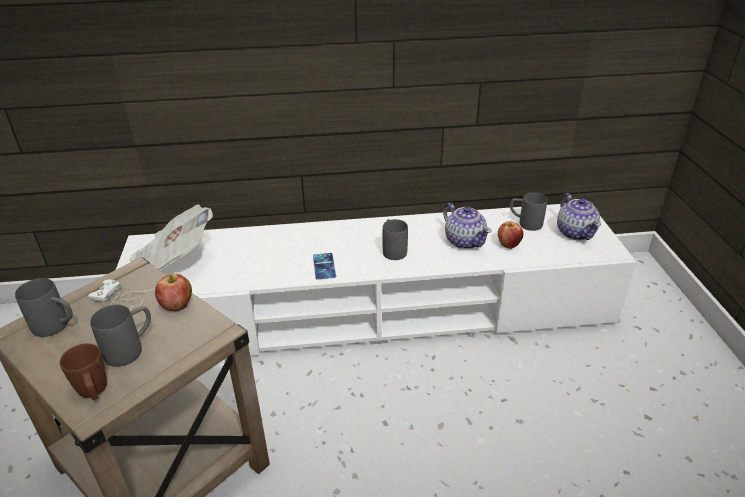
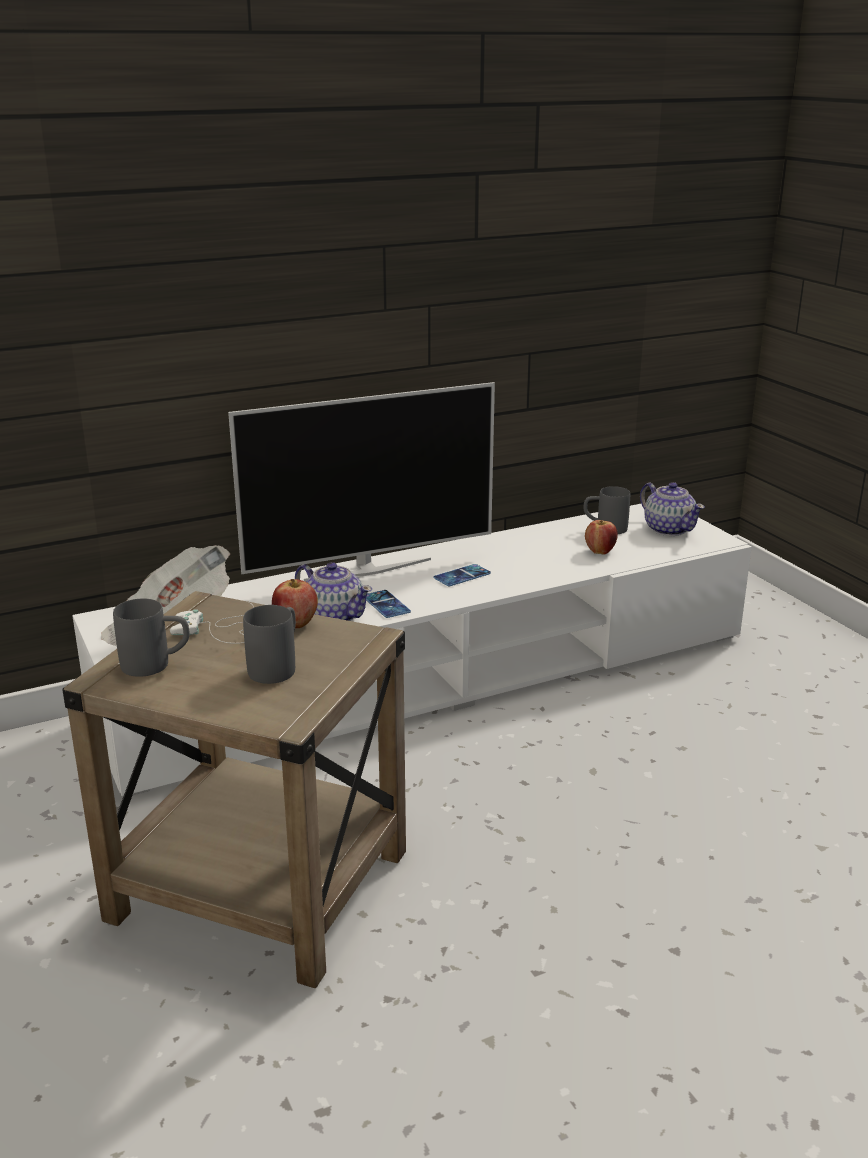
camera: 20 degrees left, 10 degrees down
(94, 392) = (272, 706): brown mug -> none
(332, 231) = (367, 569): none -> television
(393, 250) = (462, 576): grey mug -> phone
(464, 241) = (544, 555): teapot -> teapot (334, 616)

